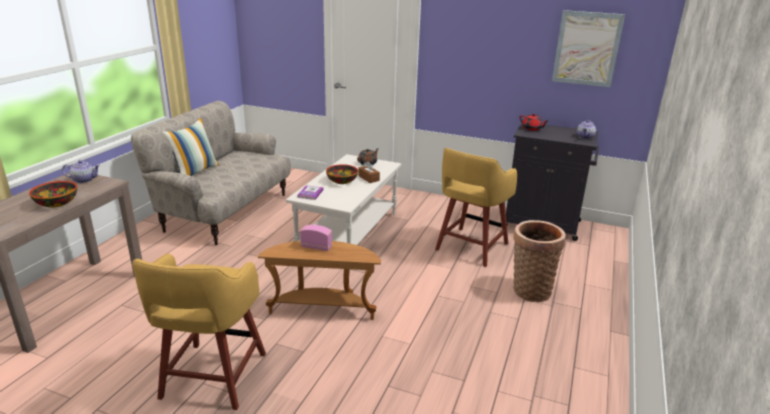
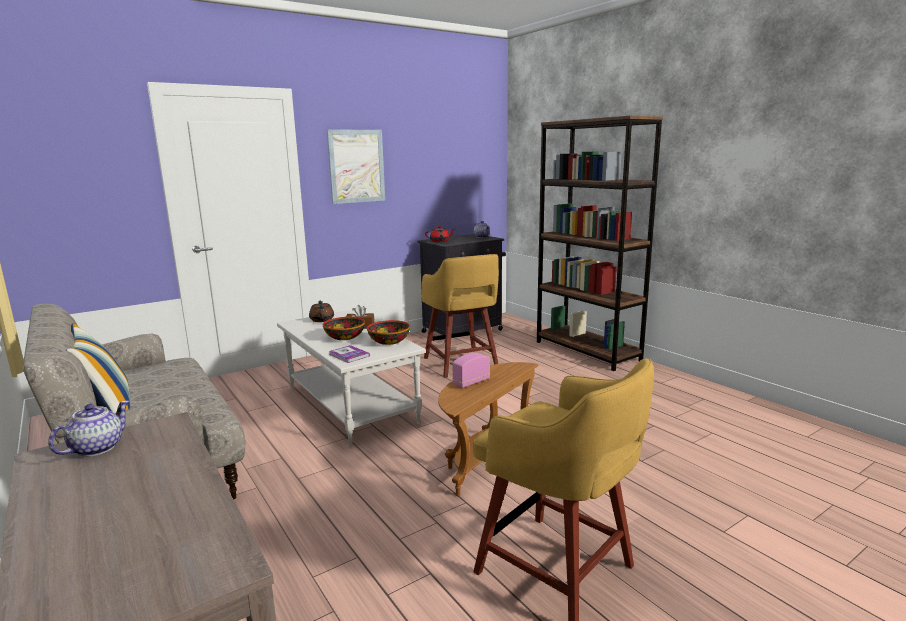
camera: 55 degrees left, 10 degrees down
(57, 203) = (166, 482): bowl -> bowl (389, 341)
(530, 289) = (550, 364): basket -> none
(587, 48) = (454, 162): picture -> picture (356, 166)
(595, 301) = (587, 351): none -> brown bookcase

